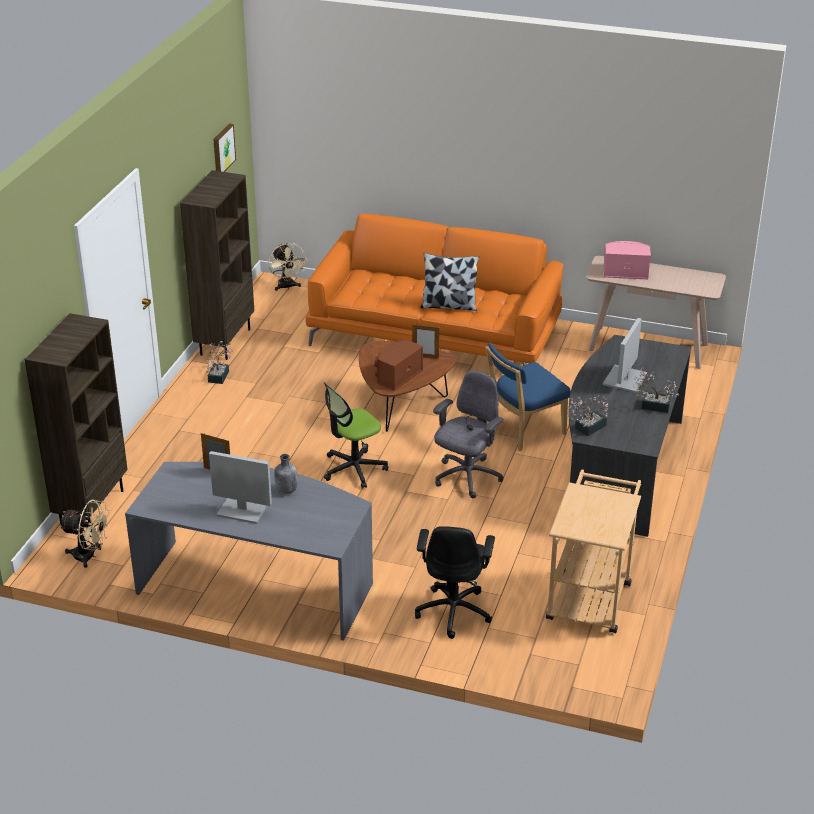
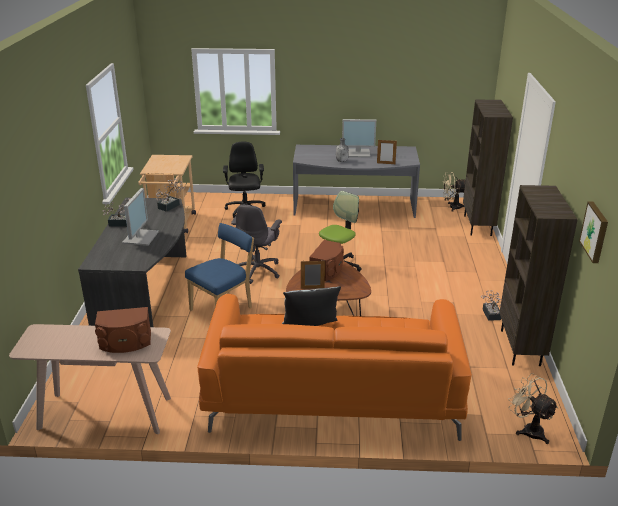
camera: 165 degrees right, 5 degrees down
(625, 271) = (125, 342): pink speaker -> brown speaker

